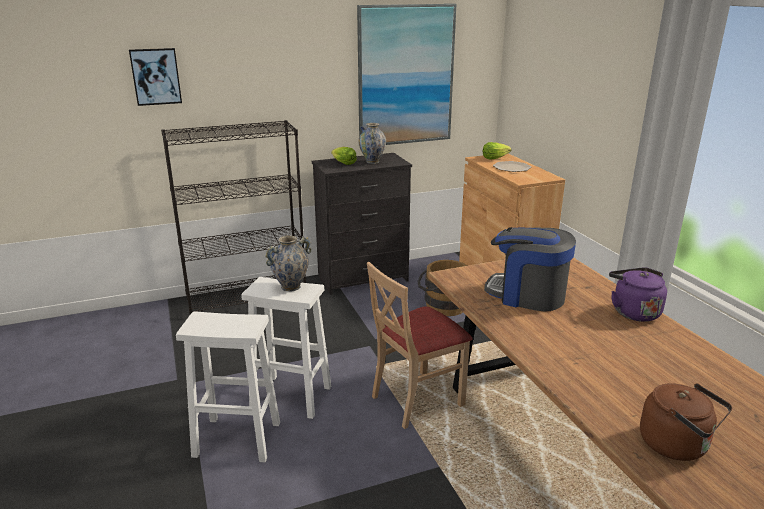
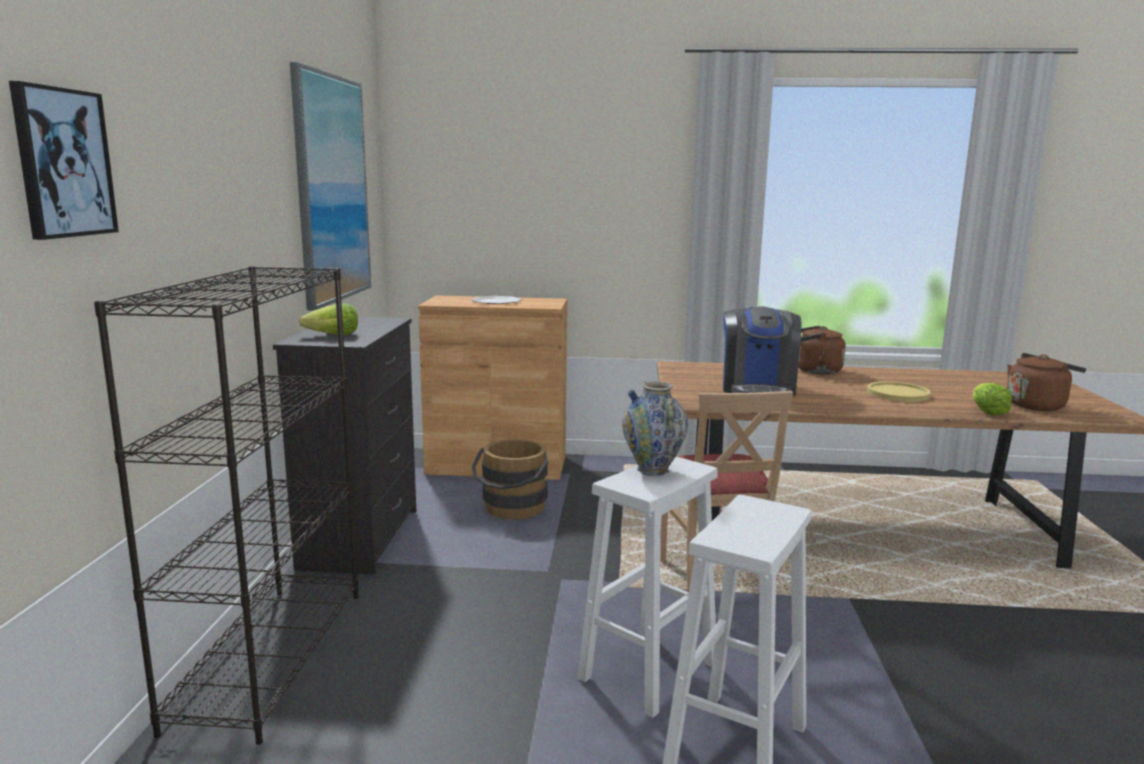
camera: 65 degrees left, 10 degrees down
(372, 162) = (359, 326): vase -> none
(494, 158) = (448, 300): lettuce -> lettuce (987, 411)
(527, 295) = (757, 389): coffee machine -> coffee machine turned 45 degrees counterclockwise
(604, 357) = (898, 394): none -> yellow plate
(633, 311) = (815, 371): purple kettle -> brown kettle

